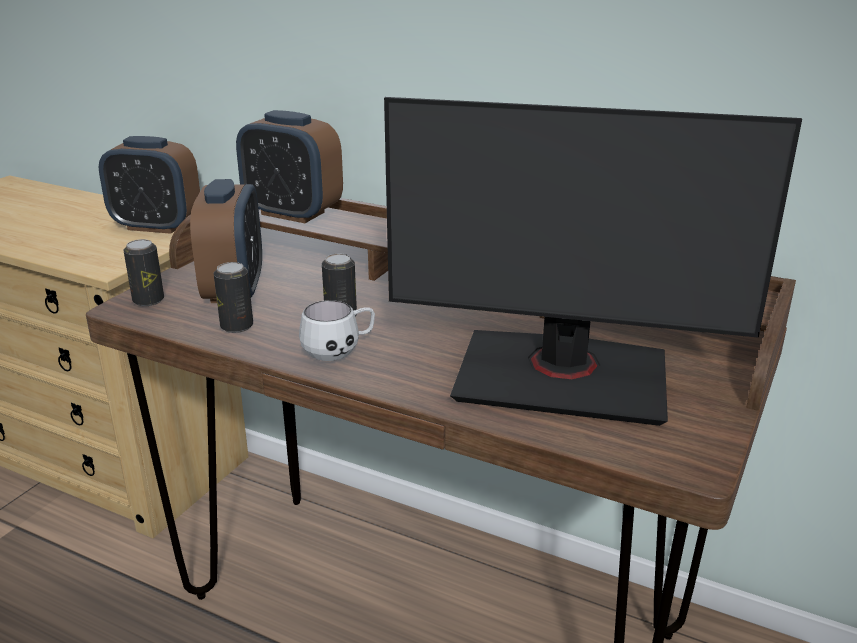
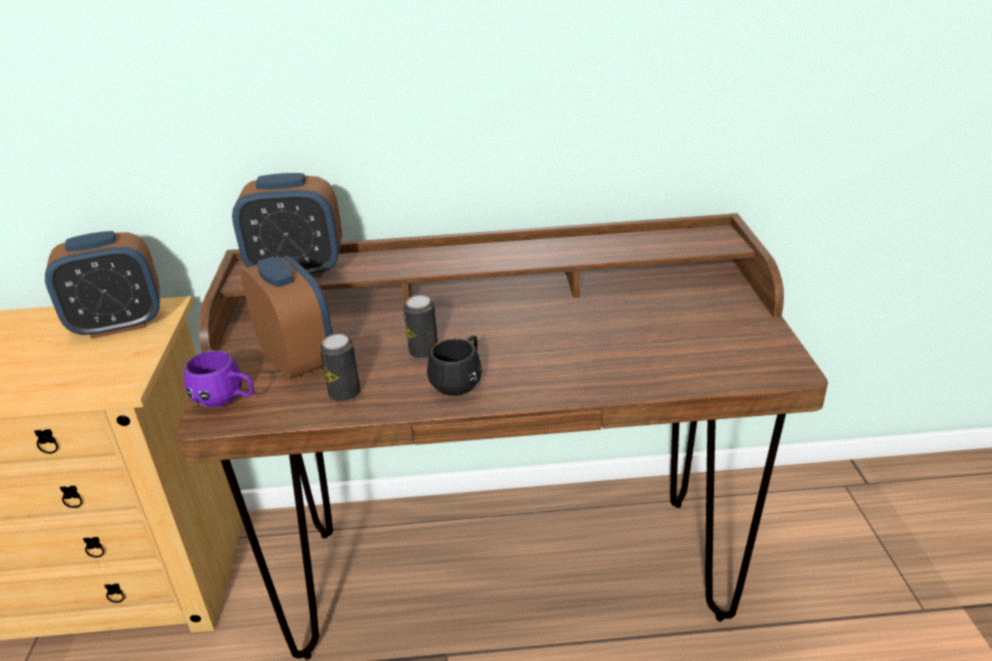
camera: 30 degrees left, 5 degrees up
(148, 300) = (227, 401): can -> purple mug
(340, 351) = (460, 382): white mug -> black mug
(562, 376) = (642, 338): monitor -> none

